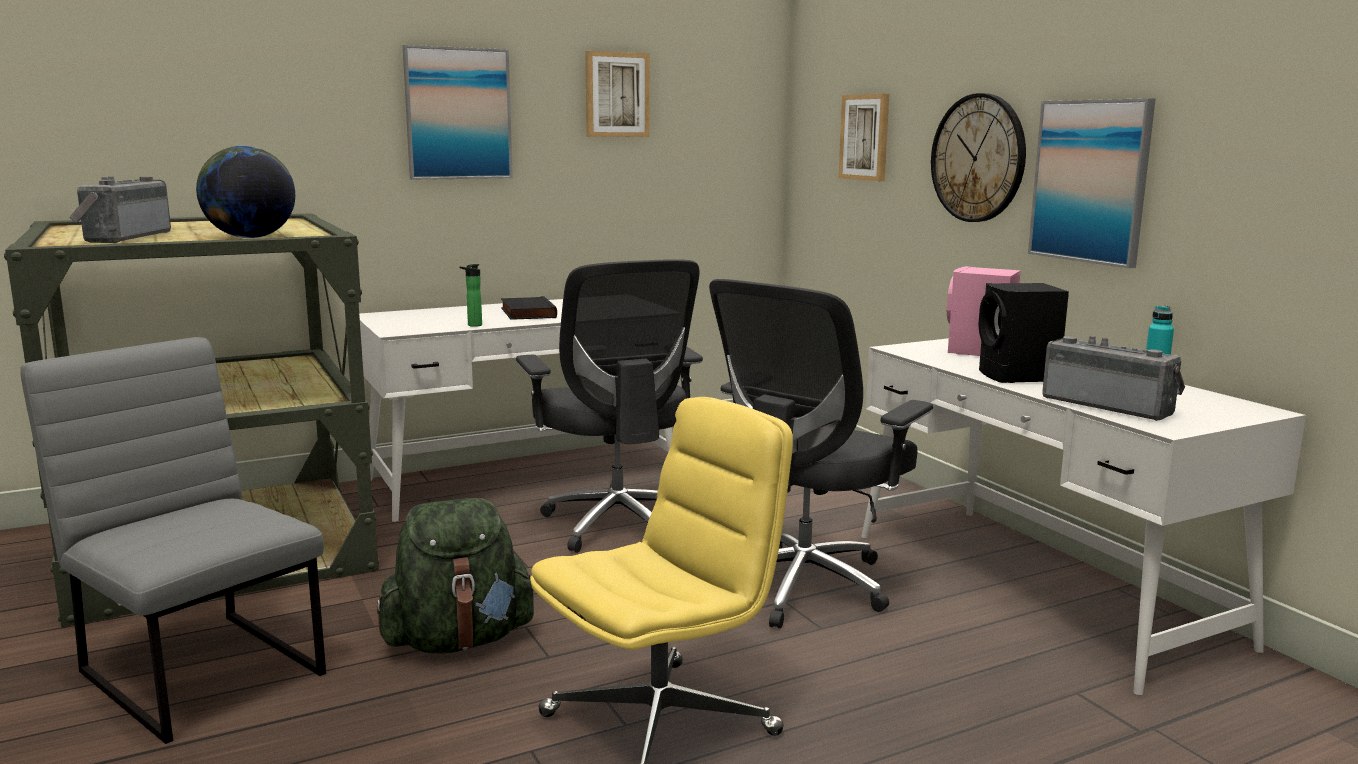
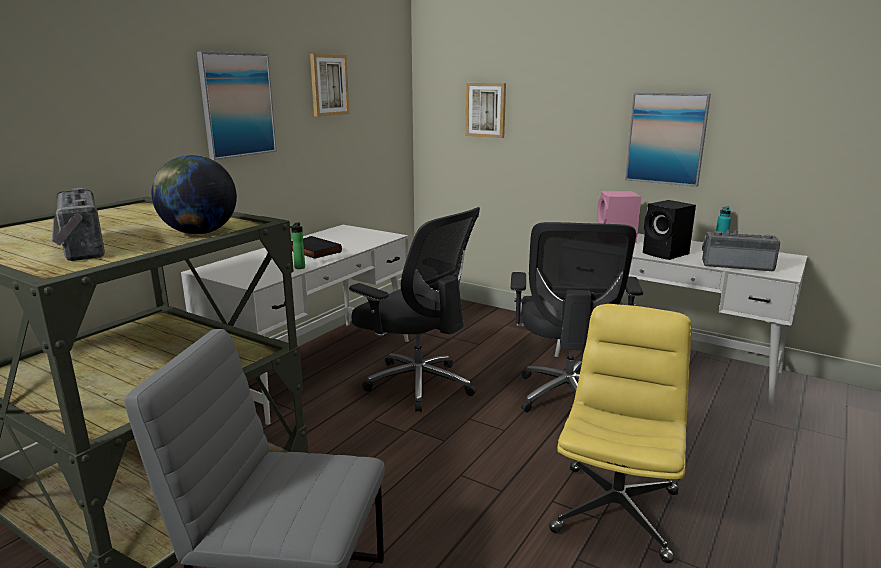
camera: 30 degrees left, 5 degrees up
(459, 640) = (435, 500): green backpack -> none
(978, 158) = (581, 124): wall clock -> none

